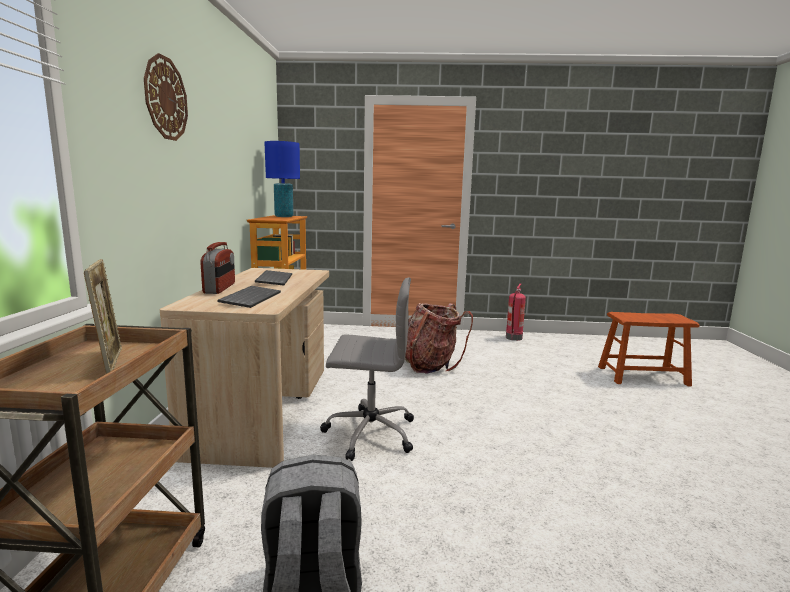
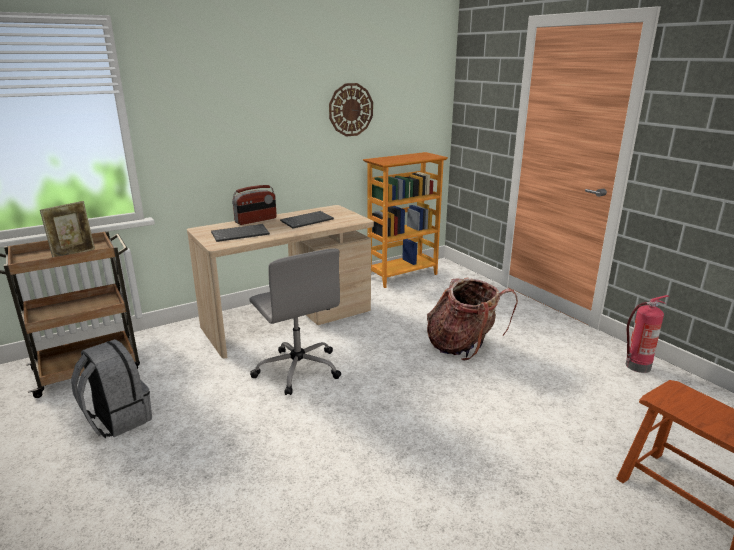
camera: 55 degrees right, 10 degrees up
(165, 98) = (236, 75): wall clock -> wall clock (350, 109)
(283, 216) = (418, 156): blue table lamp -> none

